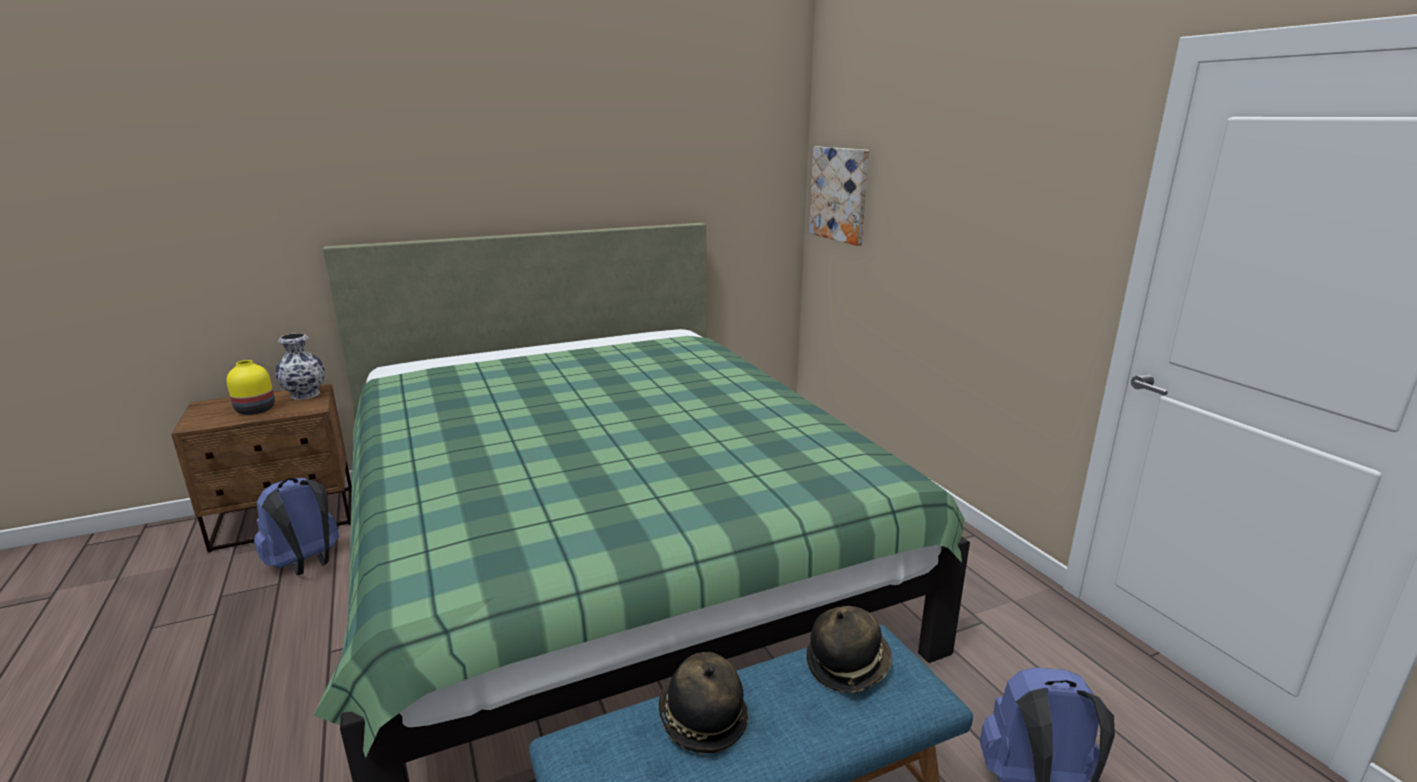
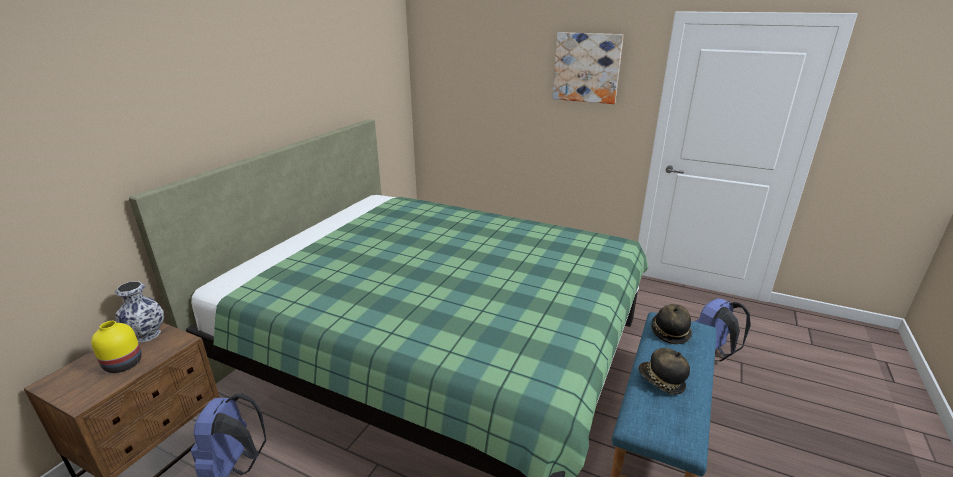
camera: 40 degrees left, 5 degrees up
(839, 194) = (446, 89): picture -> picture (586, 68)

